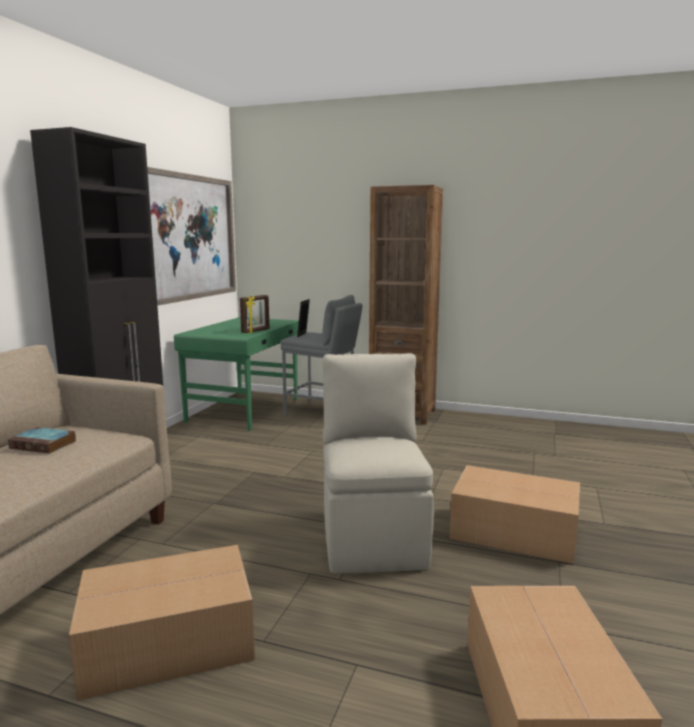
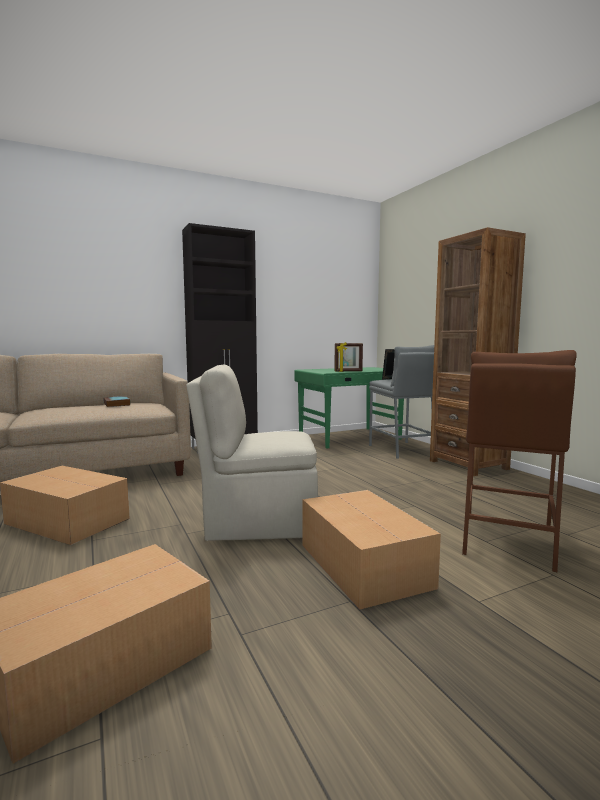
camera: 45 degrees right, 5 degrees down
(186, 237) = (319, 300): picture -> none
(373, 536) = (257, 522): beige chair -> beige chair turned 135 degrees counterclockwise
(539, 473) = (506, 540): none -> brown stool

